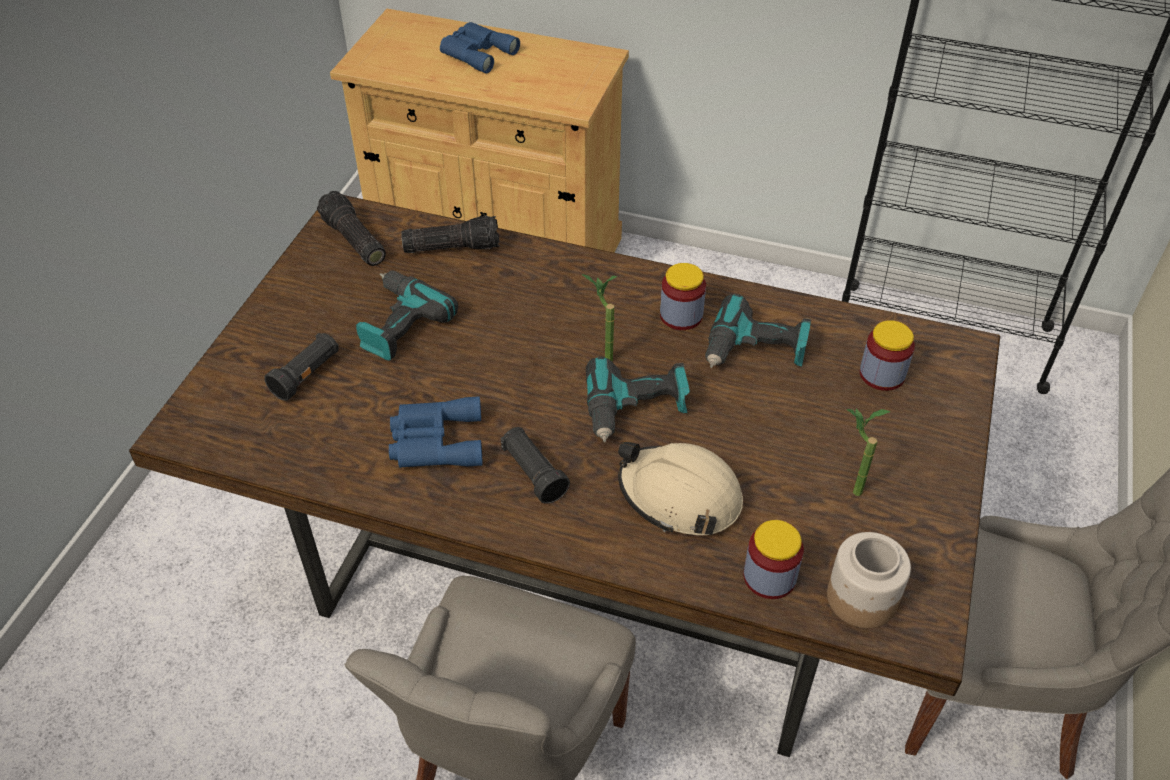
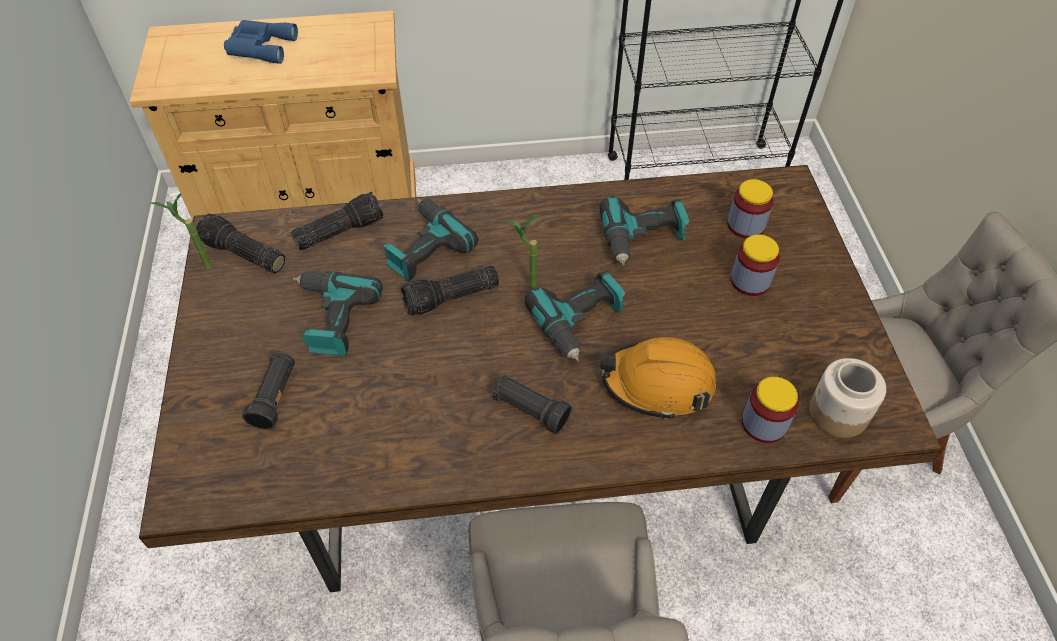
camera: 25 degrees left, 5 degrees up
(434, 441) = (428, 414): blue binoculars -> none
(520, 344) = (451, 299): none -> flashlight
(524, 287) = (424, 247): none -> power drill
(679, 496) = (658, 384): beige hard hat -> orange hard hat
(681, 315) = (568, 228): jar -> jar (750, 281)
(847, 489) = (776, 328): potted plant -> potted plant (200, 266)

